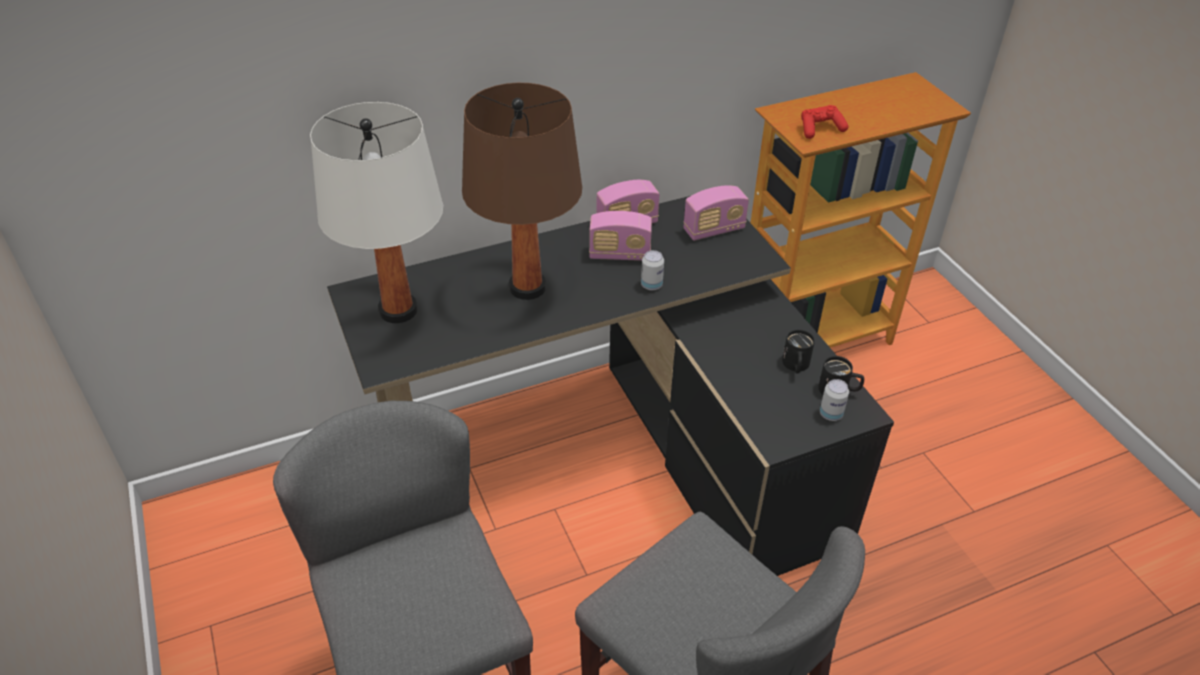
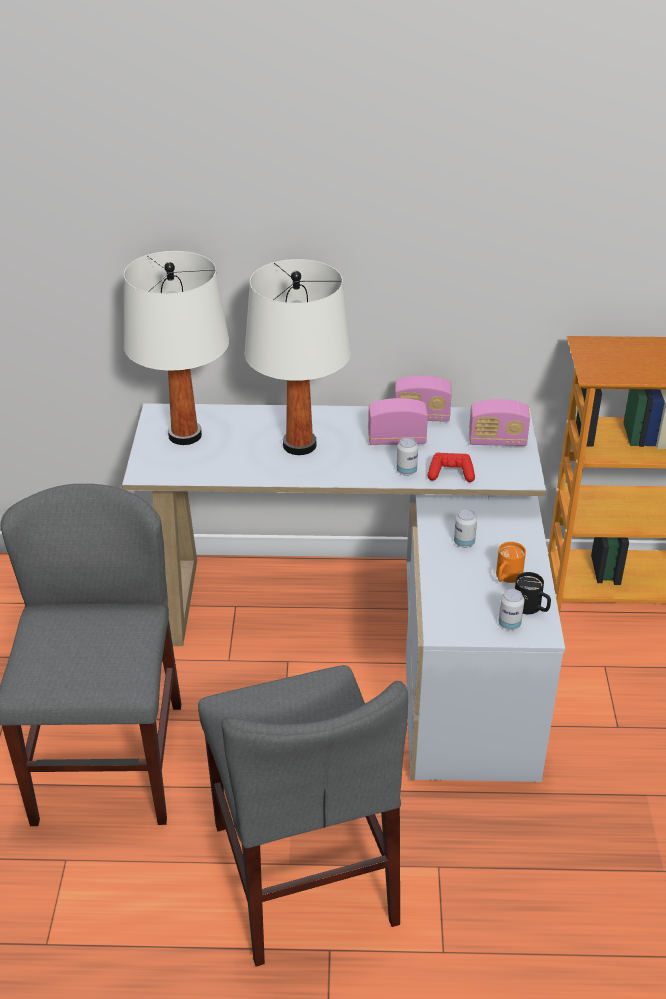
camera: 25 degrees right, 5 degrees down
(528, 287) = (300, 445): brown table lamp -> white table lamp
(618, 452) = (371, 633): black desk -> white desk
(619, 254) = (396, 440): radio -> radio turned 150 degrees clockwise
(734, 342) = (464, 542): none -> can
(796, 366) = (506, 577): black mug -> orange mug
(820, 129) = (614, 367): red game controller -> red game controller (450, 474)

